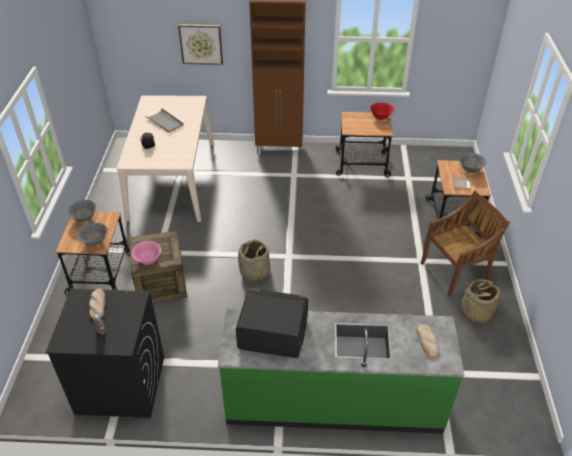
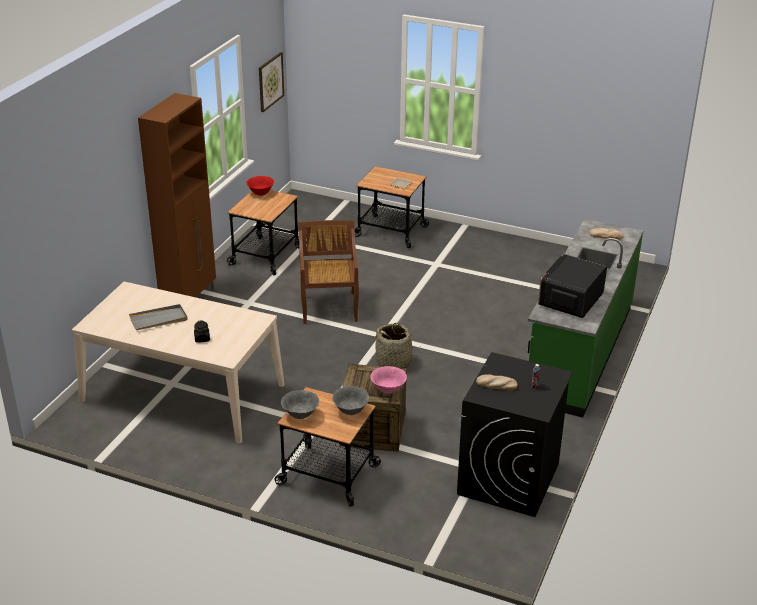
camera: 70 degrees left, 10 degrees down
(201, 44) = (103, 216): picture -> picture (270, 81)
(455, 271) = (460, 251): brown chair -> brown chair (329, 307)
(470, 170) = (384, 174): grey bowl -> none
(475, 312) = (514, 257): basket -> none

